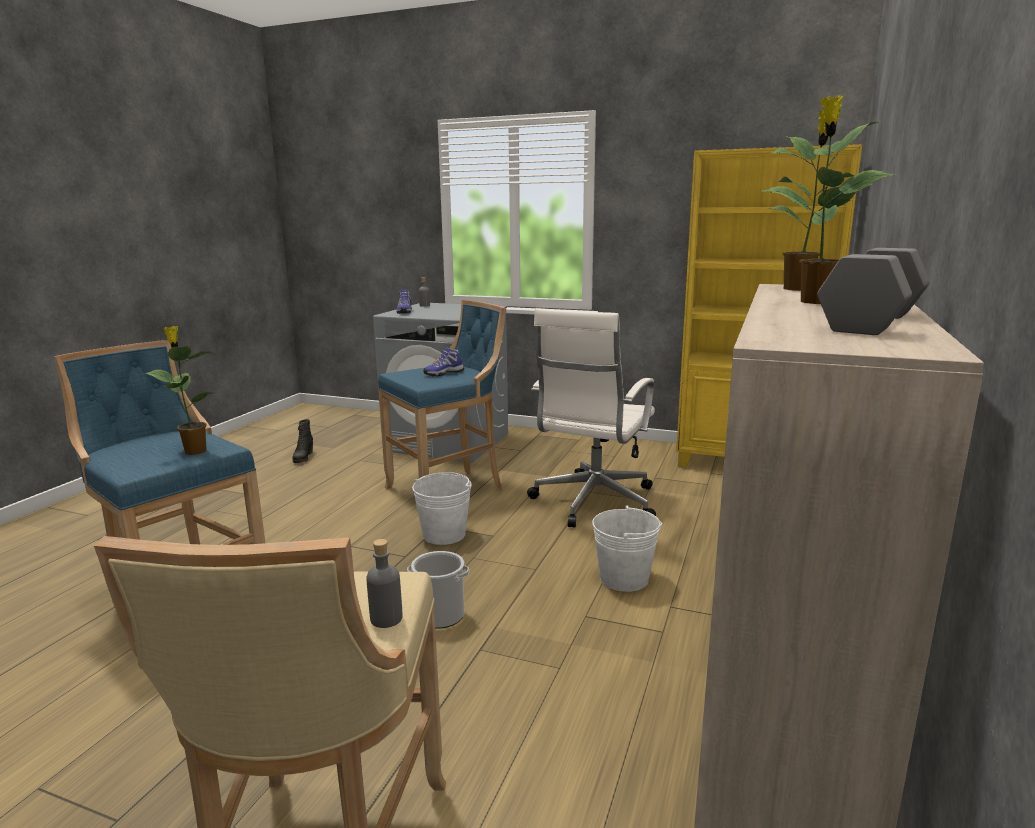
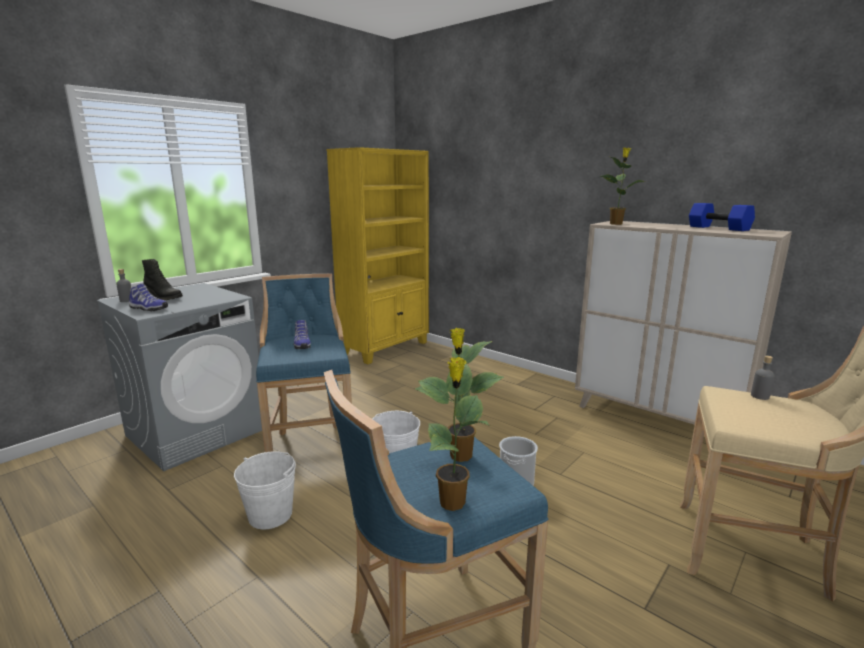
camera: 70 degrees left, 0 degrees up
(303, 458) = (94, 533): black boot -> black boot (163, 298)
(593, 503) = (394, 400): white office chair -> none
(624, 578) = (499, 414): white bucket -> white bucket (270, 515)
(815, 302) = (662, 226): potted plant -> potted plant (452, 503)
(873, 322) = (719, 228): grey dumbbell -> blue dumbbell

